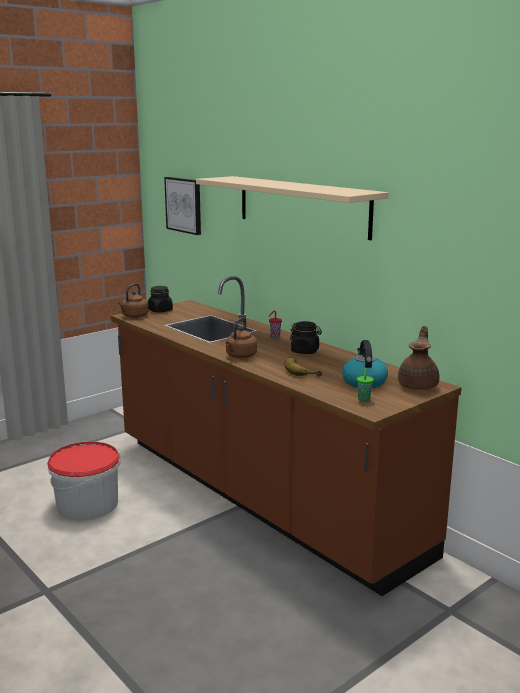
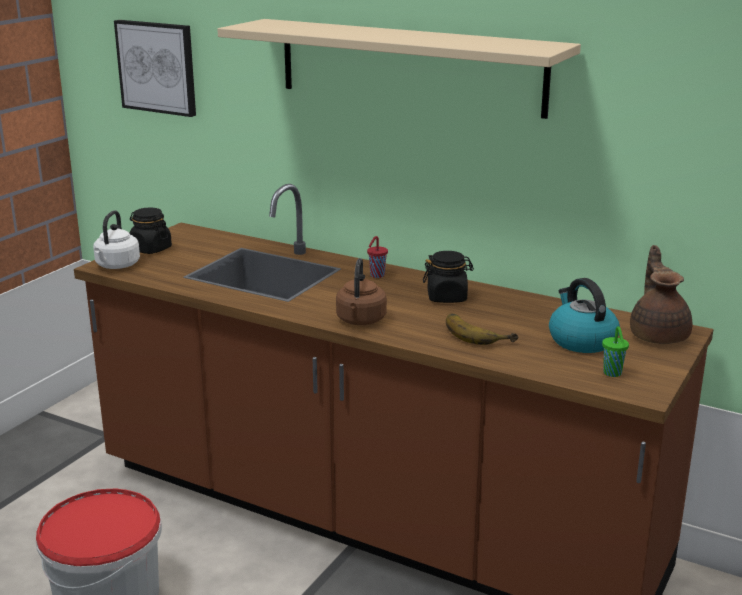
camera: 20 degrees left, 5 degrees up
(134, 316) = (116, 266): brown kettle -> white kettle

